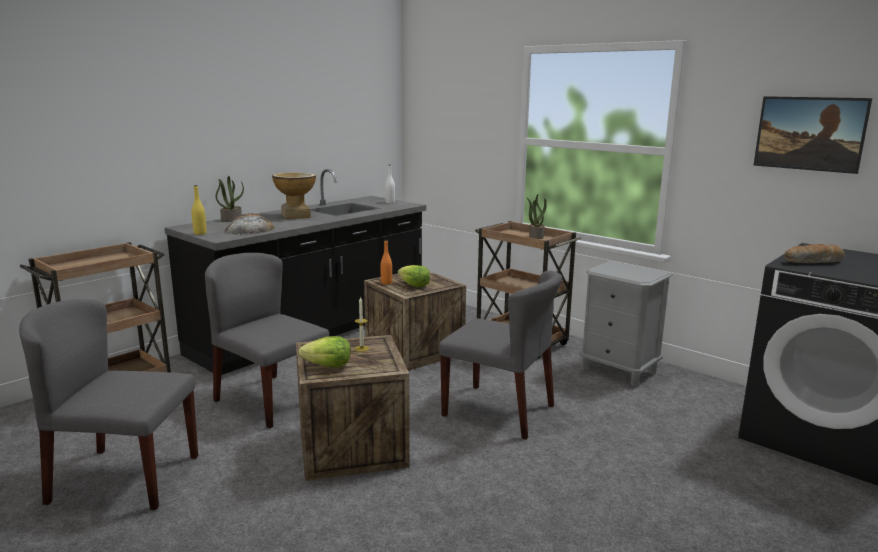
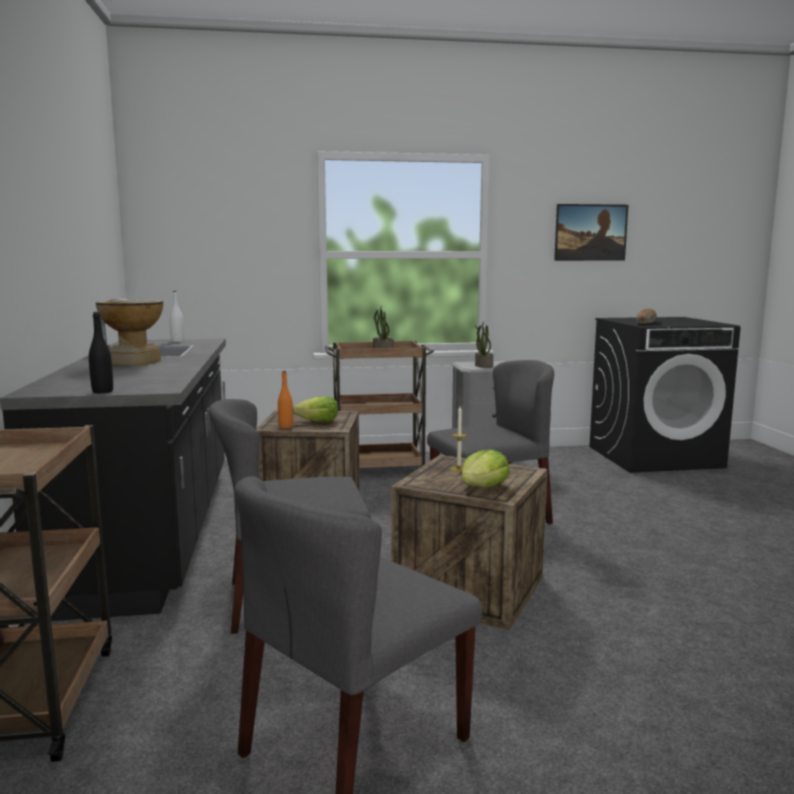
camera: 50 degrees left, 5 degrees down
(200, 233) = (102, 391): yellow bottle -> black bottle
(231, 219) = (63, 377): potted plant -> potted plant (483, 366)
(249, 229) = (148, 378): bread -> none

